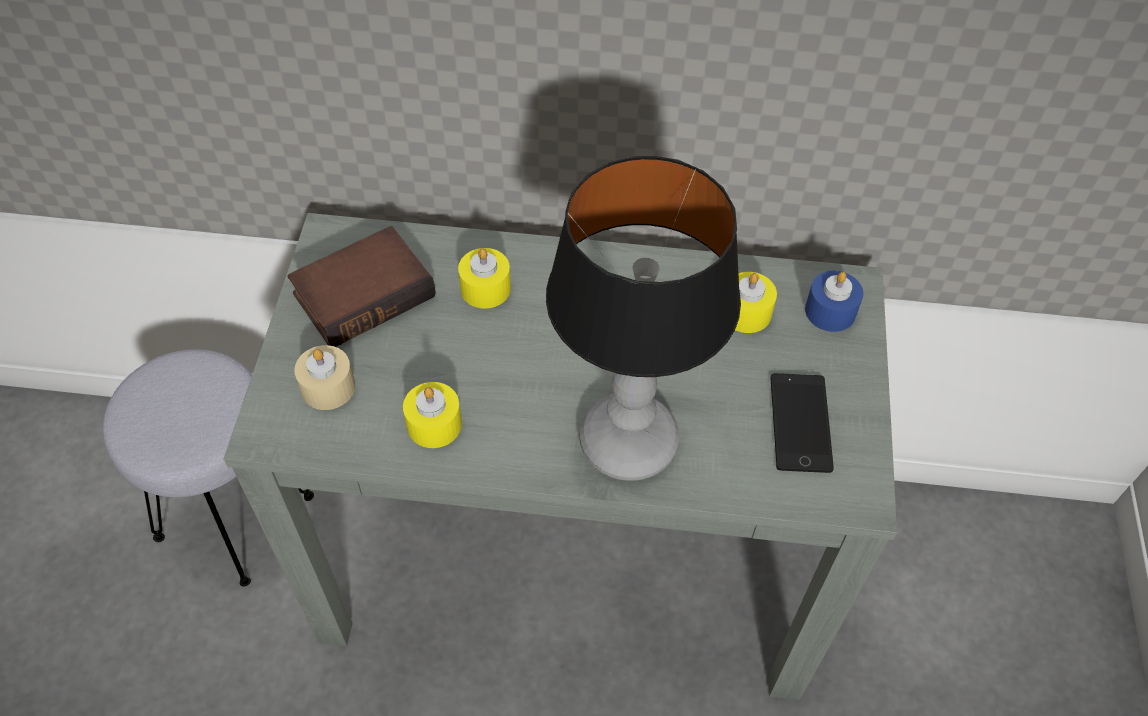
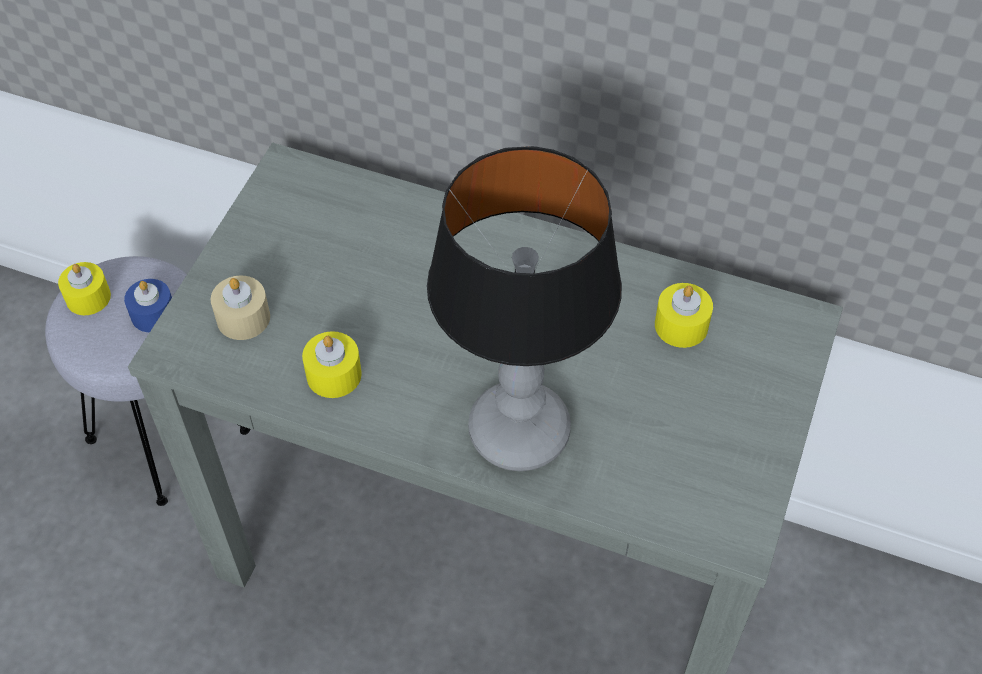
camera: 15 degrees right, 0 degrees up
(364, 292) = (304, 231): book -> none
(485, 288) = (423, 250): yellow candle -> yellow candle (88, 297)
(800, 423) = (701, 449): phone -> none
(830, 311) = (771, 341): blue candle -> blue candle (153, 314)

